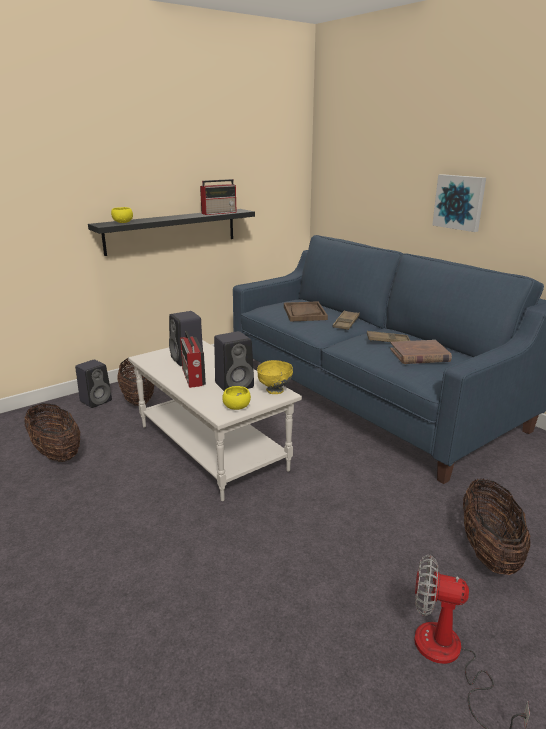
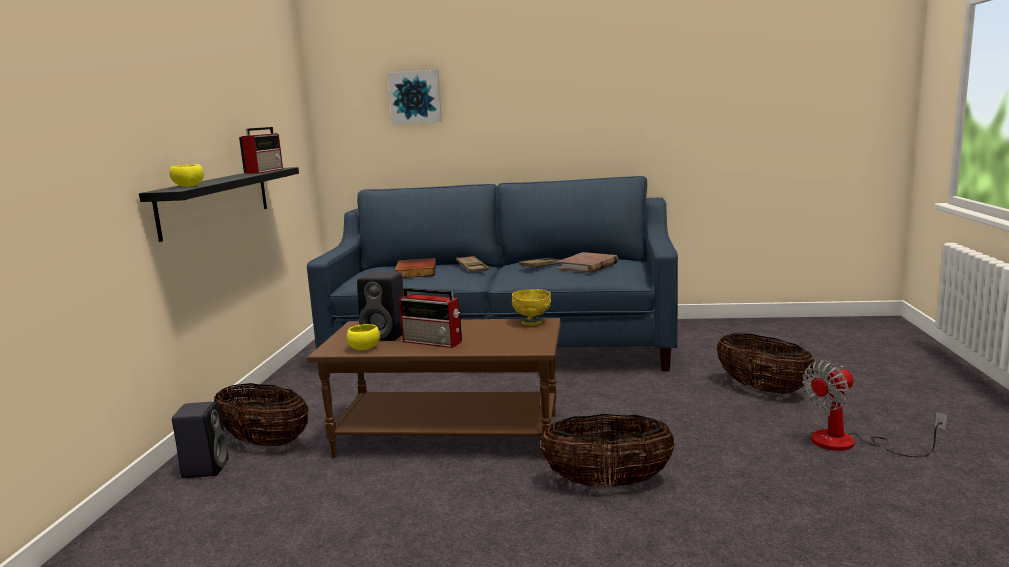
camera: 45 degrees left, 10 degrees down
(56, 453) = (275, 527): basket -> basket (608, 483)
(213, 447) = (450, 434): white coffee table -> brown coffee table
(235, 385) = (488, 331): black speaker -> none
(237, 407) = (536, 340): yellow bowl -> yellow bowl (365, 348)
(304, 313) = (415, 271): brown tray -> book
(459, 202) = (528, 128): picture -> picture (415, 97)

